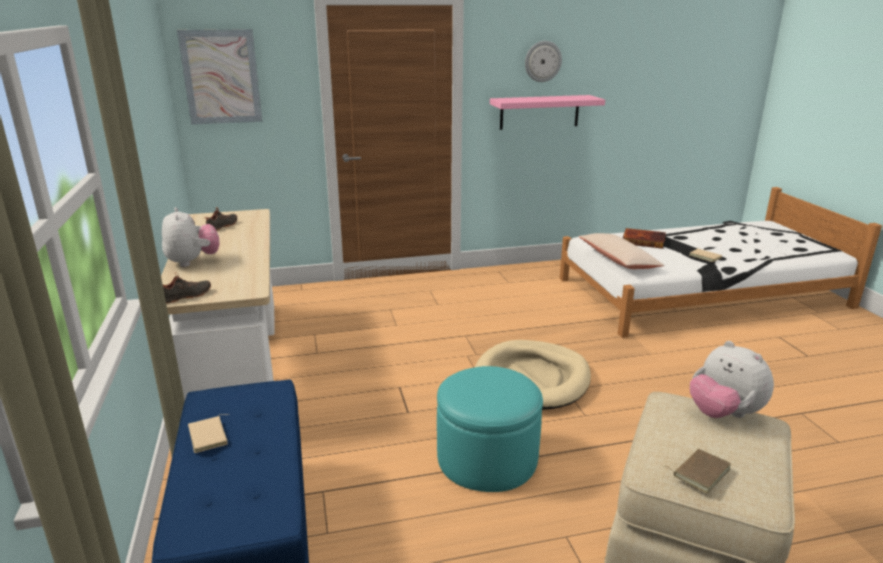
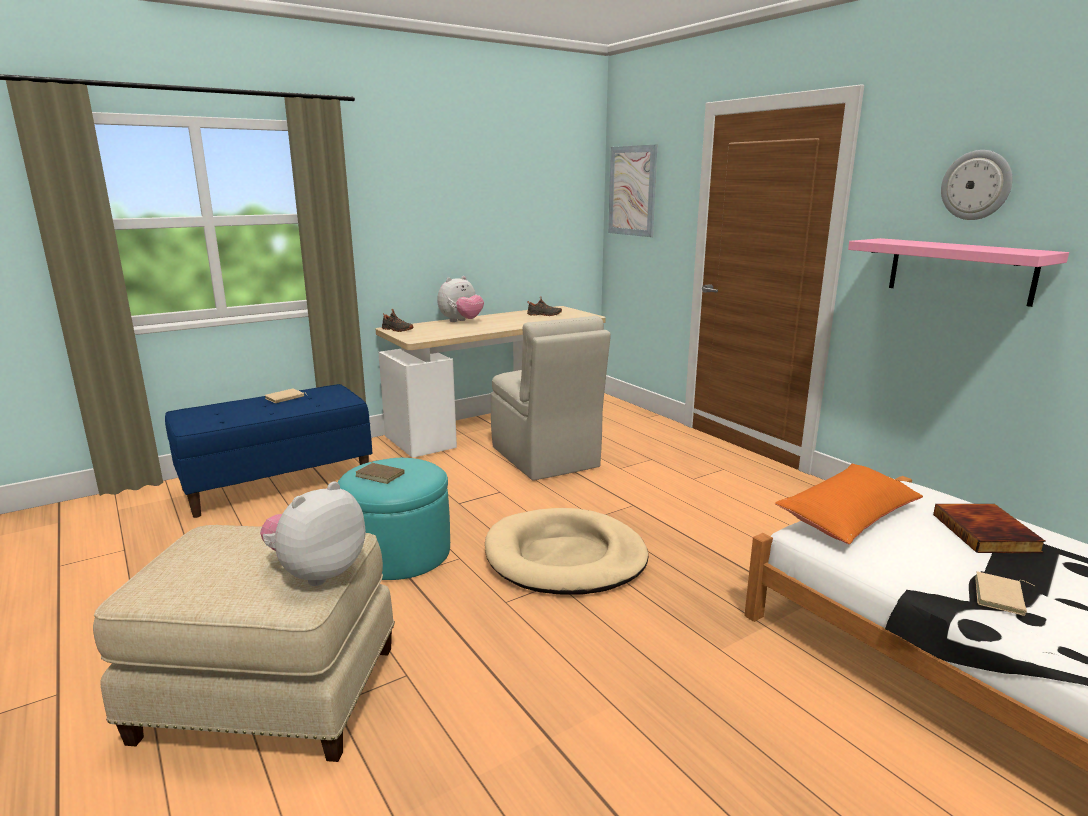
camera: 70 degrees right, 5 degrees down
(346, 352) = (545, 458): none -> beige chair
(618, 260) = (848, 516): beige pillow -> orange pillow
(699, 472) = (191, 551): brown book -> brown book (381, 475)

